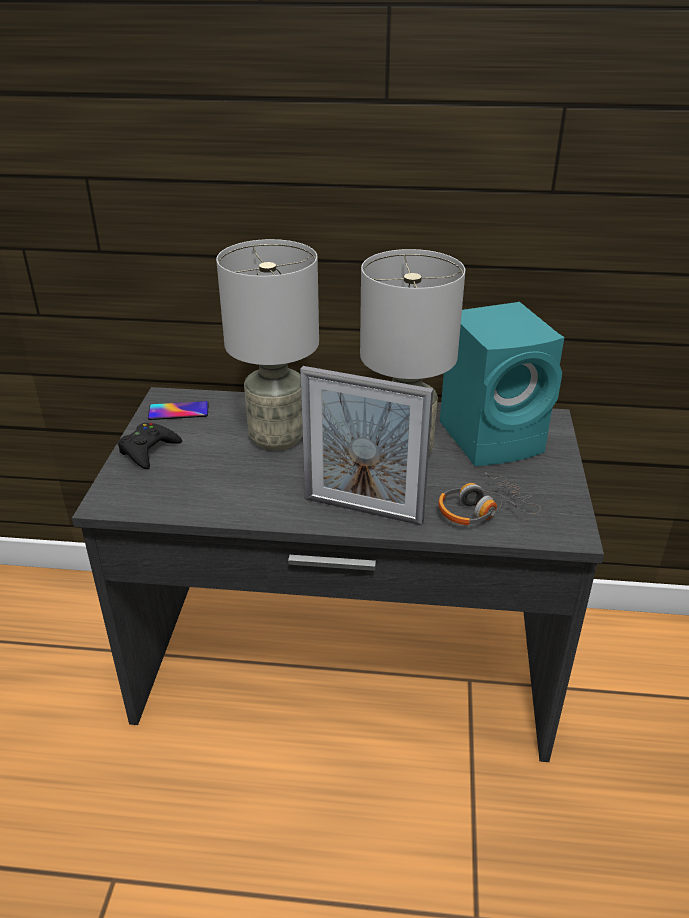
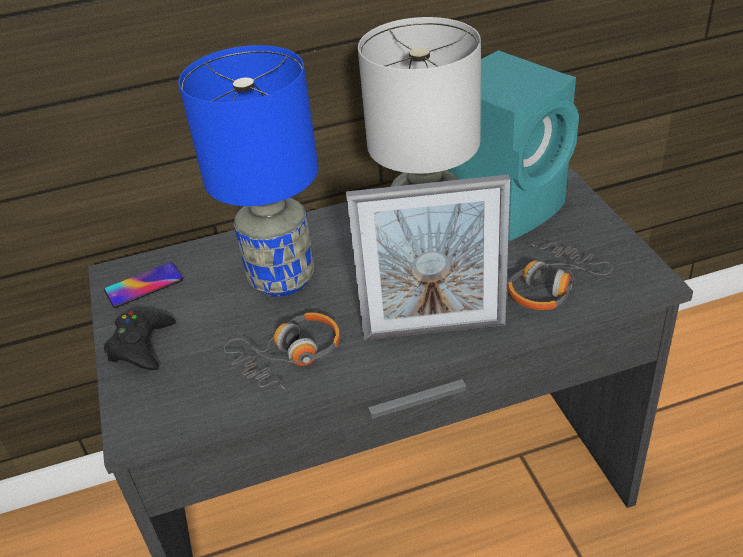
camera: 20 degrees left, 5 degrees up
(243, 492) = (289, 356): none -> headphones
(276, 437) = (280, 279): grey table lamp -> blue table lamp

